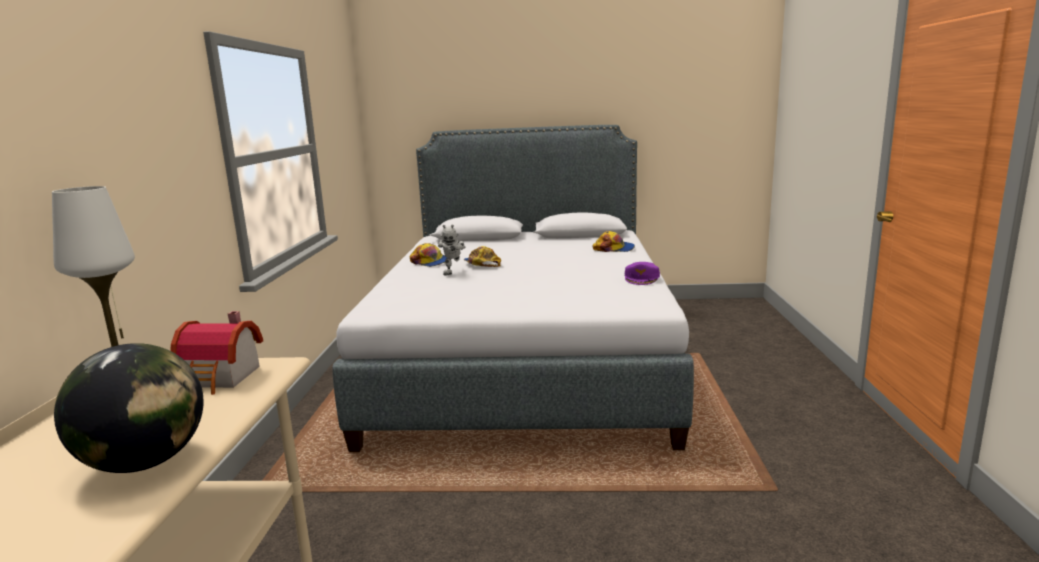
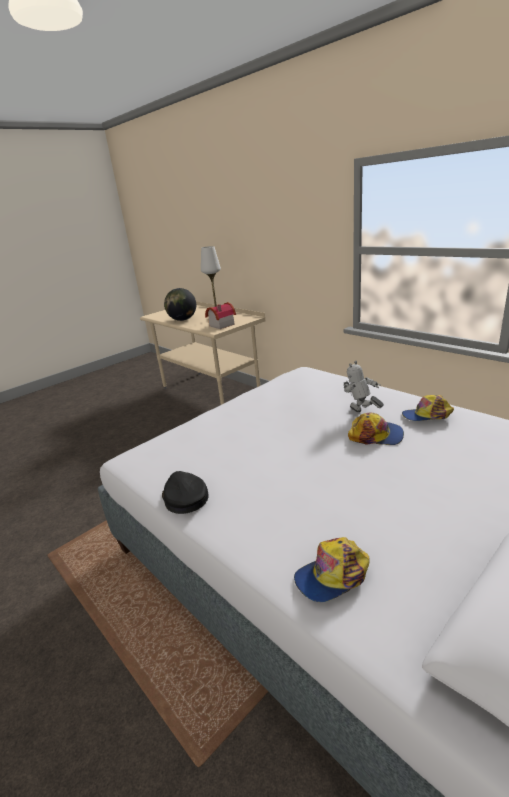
camera: 135 degrees right, 10 degrees up
(642, 278) = (184, 497): purple cap -> black cap

